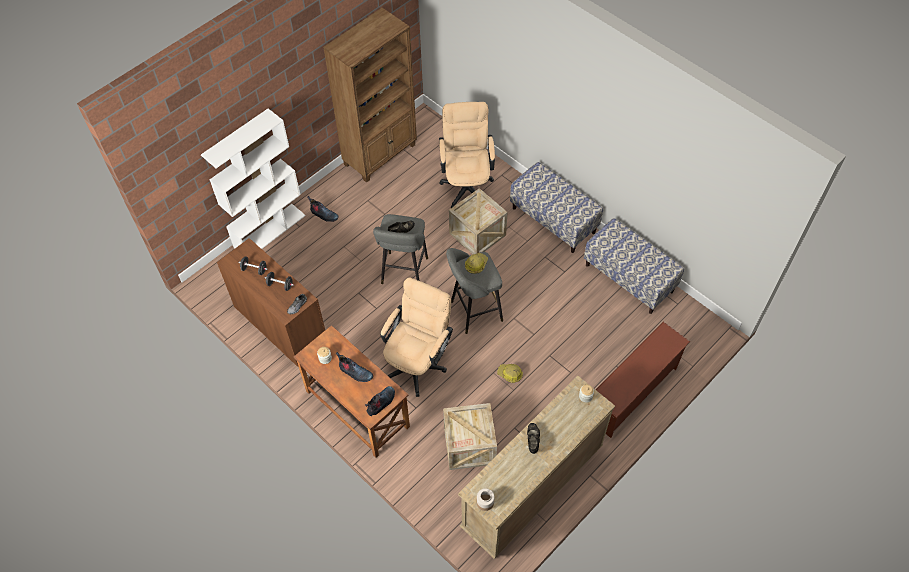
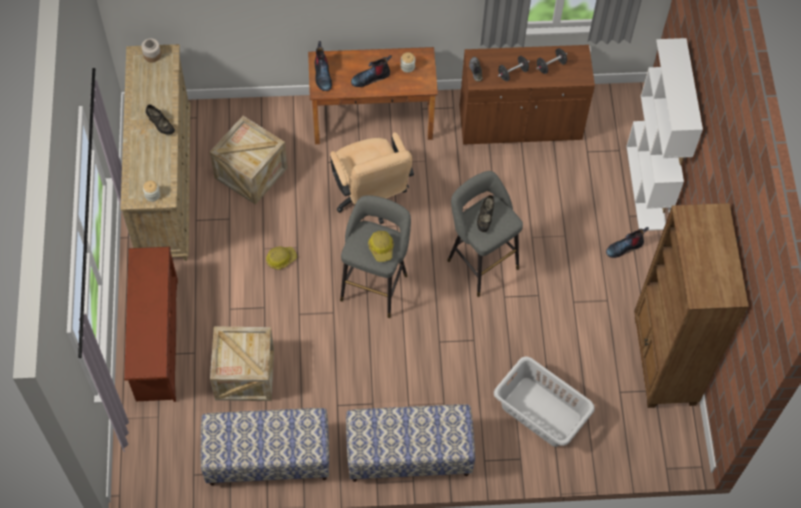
camera: 130 degrees right, 5 degrees up
(467, 184) = (540, 412): beige office chair -> grey laundry basket
(477, 234) = (463, 365): crate -> crate (244, 374)

